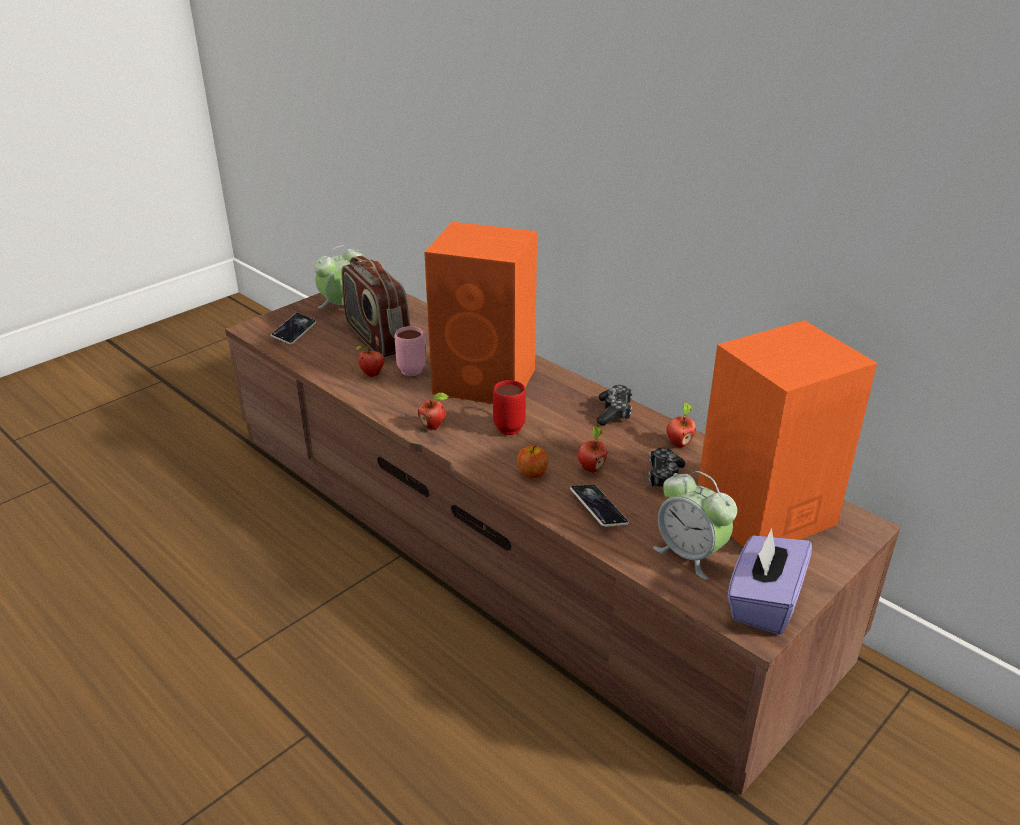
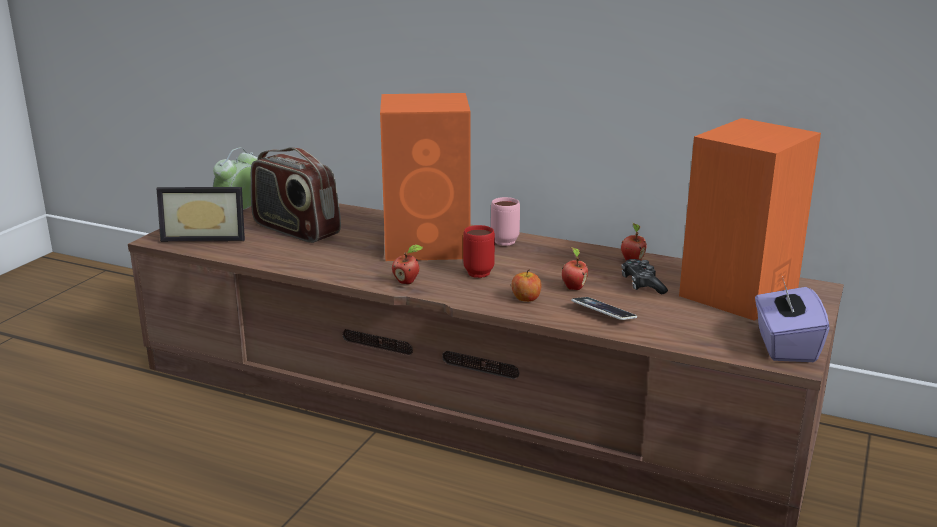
camera: 20 degrees left, 10 degrees down
(294, 331) = (206, 236): phone -> picture frame
(371, 375) = (314, 256): apple -> none
(415, 368) = (353, 246): pink mug -> pink mug (505, 240)
(614, 412) = (560, 249): game controller -> none
(690, 554) = (703, 327): alarm clock -> none

